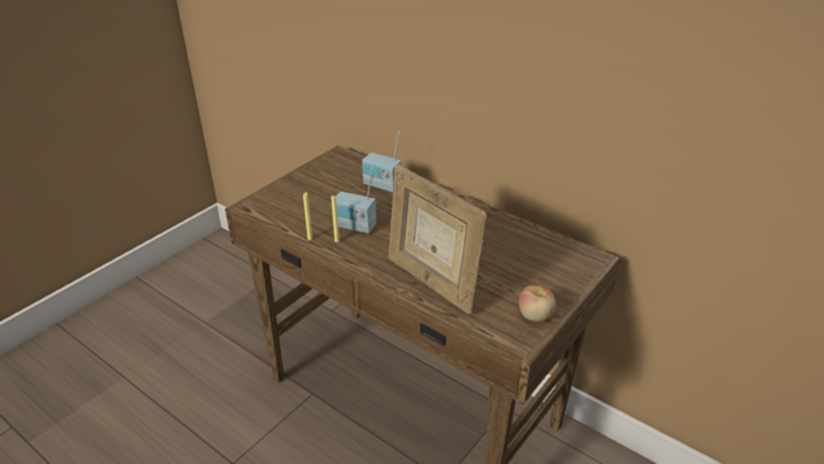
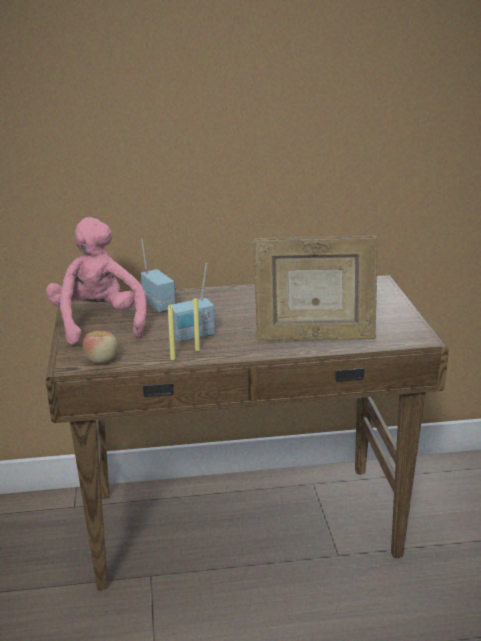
camera: 45 degrees left, 10 degrees down
(320, 180) = (98, 323): none -> pink plush toy
(381, 186) = (160, 305): radio -> radio turned 105 degrees counterclockwise
(535, 316) = (406, 322): apple -> apple (102, 360)

